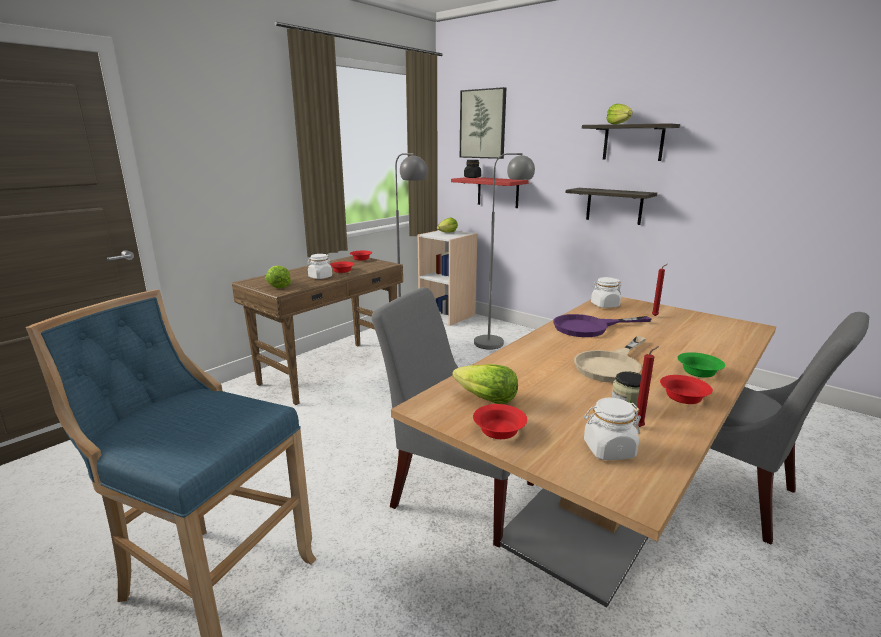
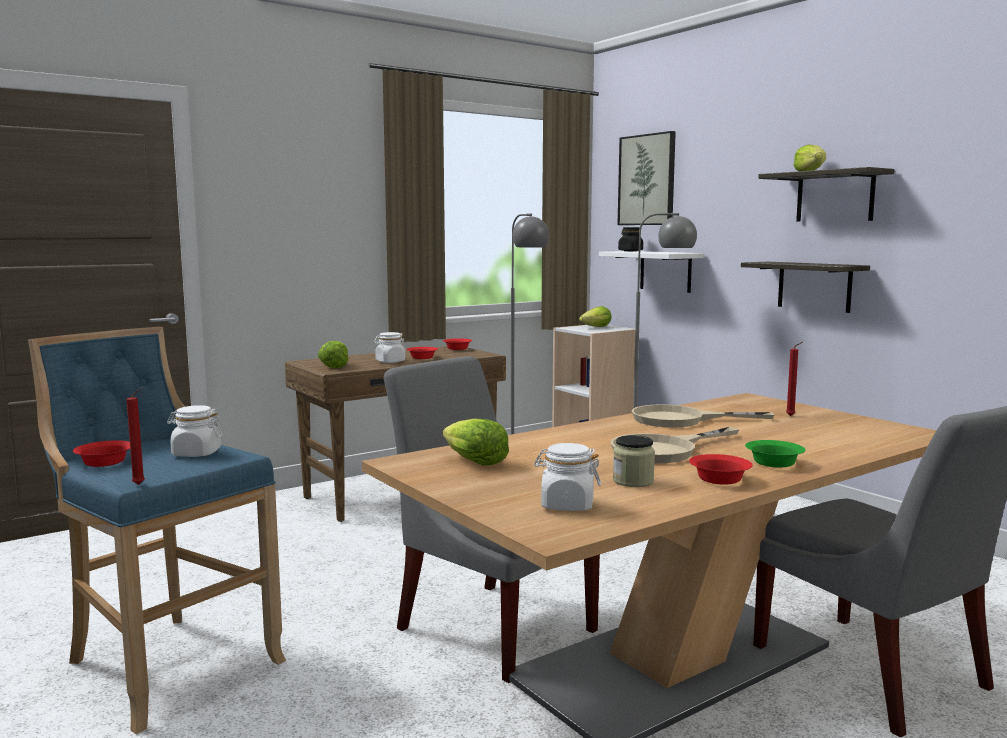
camera: 15 degrees right, 10 degrees down
(498, 192) = (665, 271): red shelf -> white shelf
(500, 431) = (460, 483): red bowl -> red bowl (104, 463)
(589, 327) = (681, 420): purple frying pan -> beige frying pan
(604, 305) = (732, 403): white jar -> white jar (196, 453)
(640, 427) = (629, 494): red candle -> red candle (140, 485)

